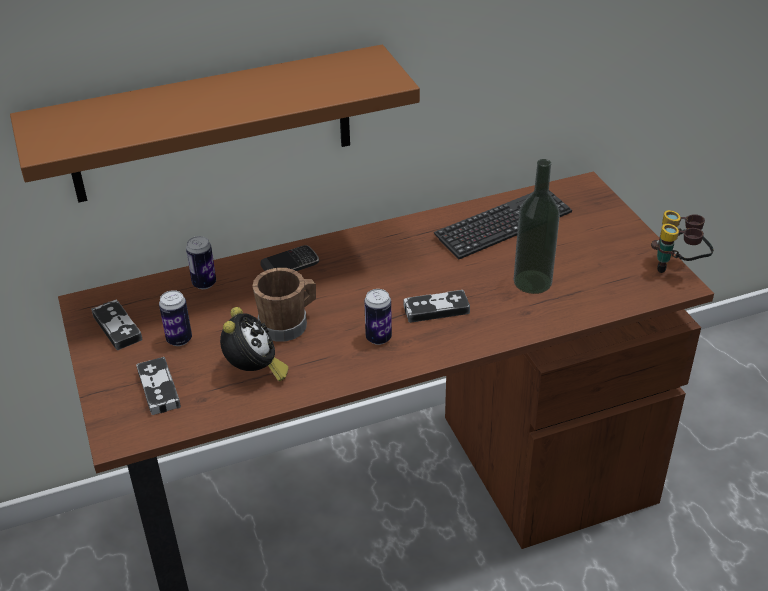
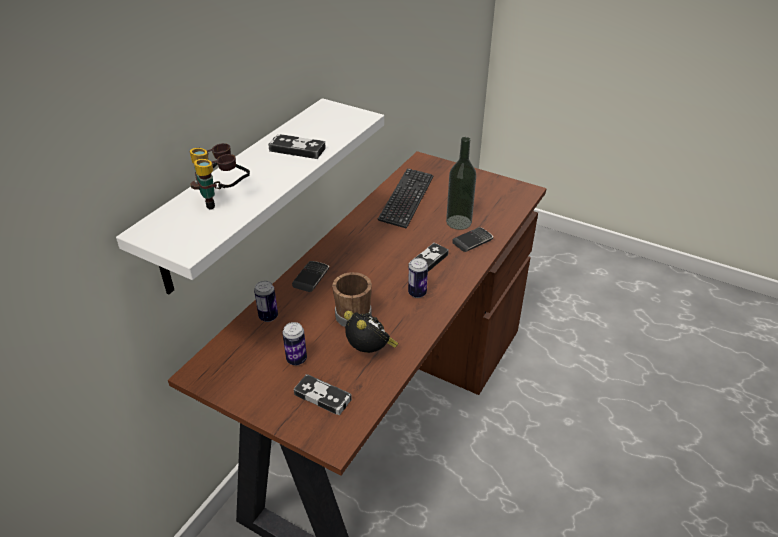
camera: 40 degrees left, 0 degrees up
(117, 327) = (242, 376): game controller -> game controller (297, 149)
(211, 125) = (240, 194): brown shelf -> white shelf
(519, 312) = (472, 241): none -> phone
(678, 267) = (516, 182): binoculars -> binoculars (224, 199)

